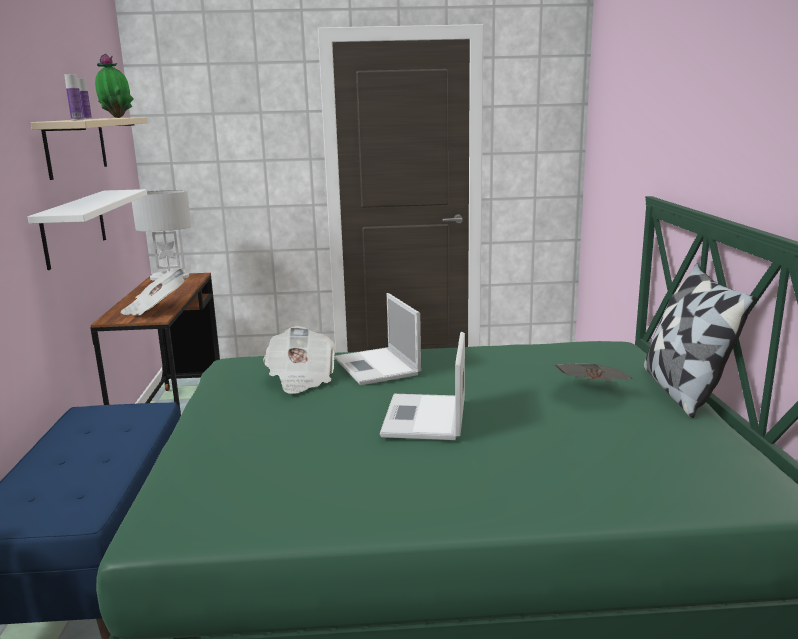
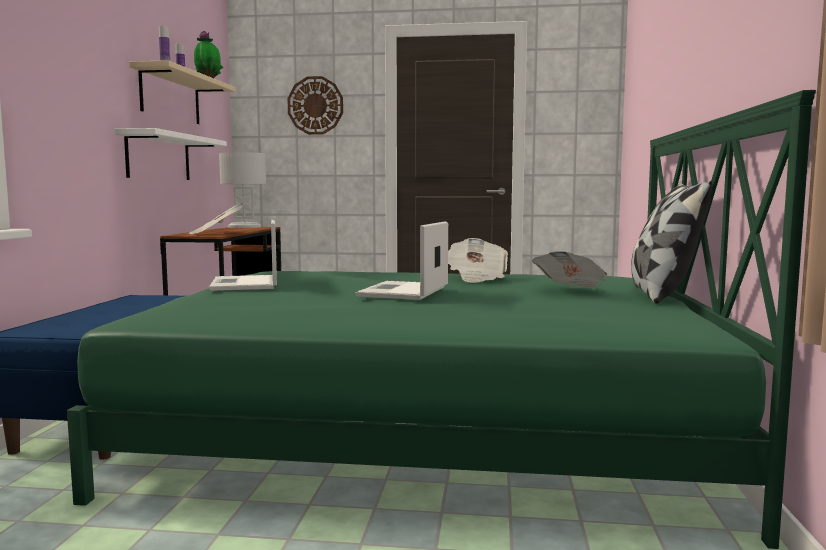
camera: 10 degrees right, 10 degrees down
(238, 125) = (315, 105): none -> wall clock
(301, 378) = (315, 275): newspaper -> newspaper (476, 278)
(377, 367) = (386, 274): laptop -> laptop (245, 284)

